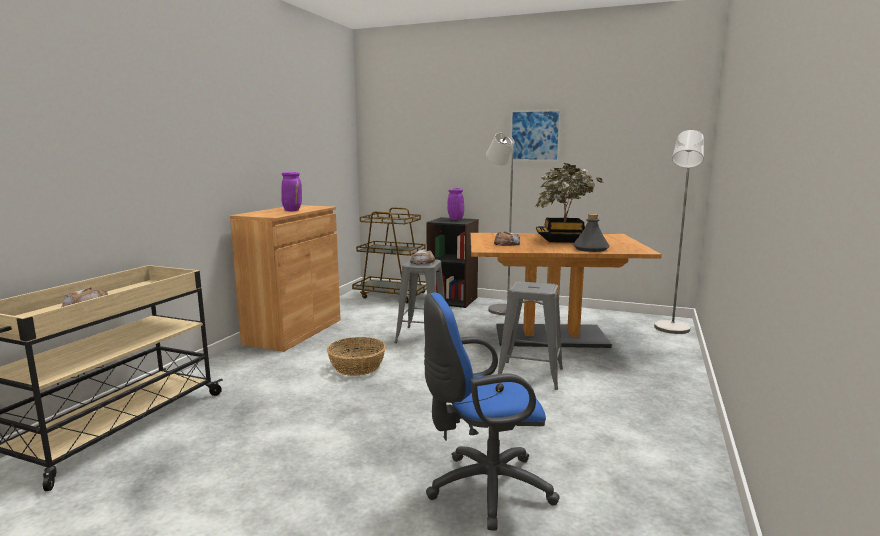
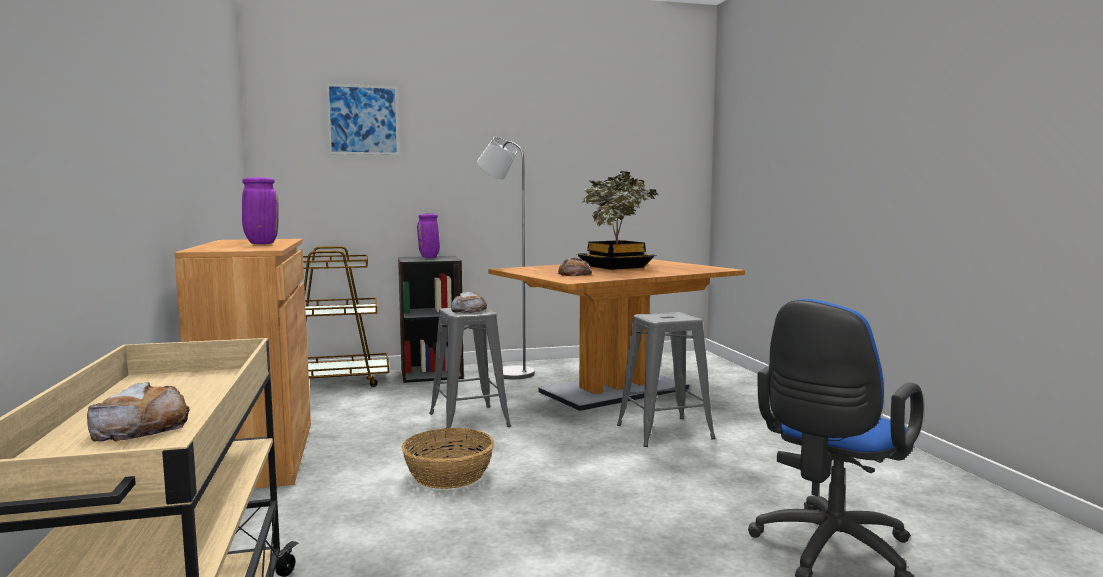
camera: 35 degrees left, 5 degrees down
(534, 135) = (525, 143): picture -> picture (363, 120)
(591, 249) = (673, 271): grey bottle -> none
(671, 330) = (708, 363): grey floor lamp -> none

